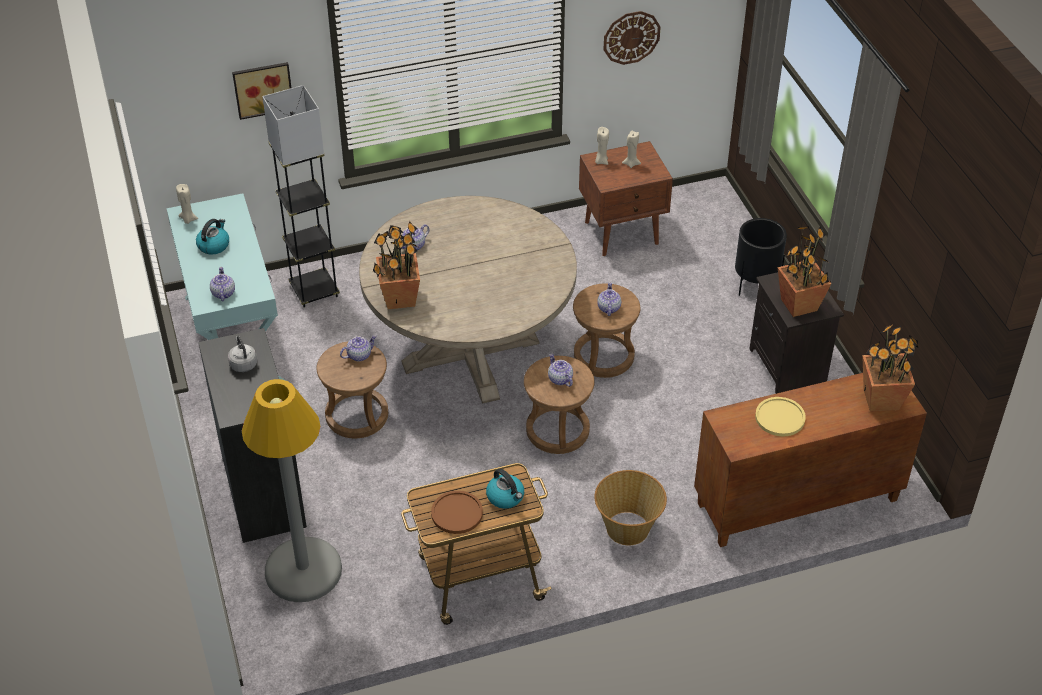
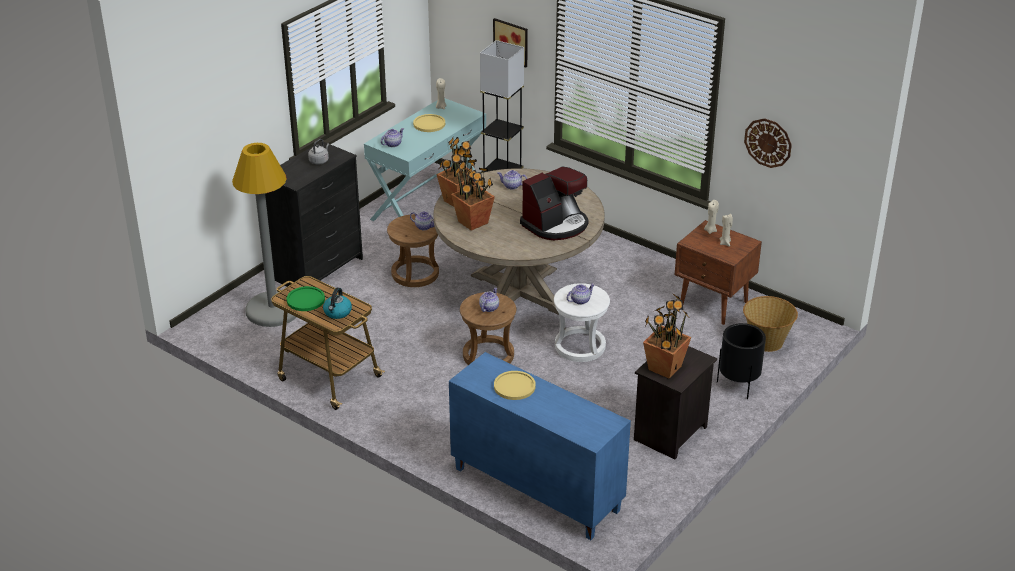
camera: 55 degrees right, 10 degrees down
(214, 245) = (429, 124): kettle -> yellow plate
(457, 513) = (305, 300): brown plate -> green plate
(519, 251) = (556, 225): none -> coffee machine
(604, 356) = (580, 346): brown stool -> white stool
(628, 529) = (431, 421): basket -> basket (766, 342)
(796, 503) = (535, 490): brown cabinet -> blue cabinet
(881, 399) = (585, 426): potted plant -> potted plant (473, 222)

